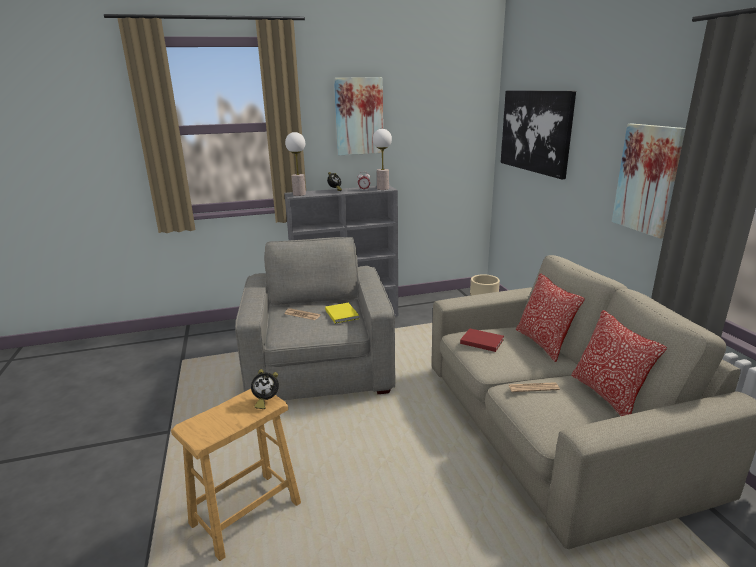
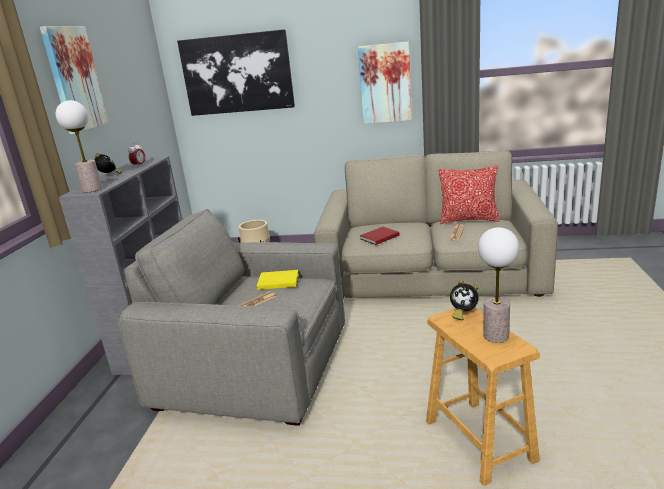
camera: 65 degrees left, 0 degrees up
(265, 401) = (463, 313): alarm clock -> alarm clock turned 90 degrees clockwise
(383, 189) = (151, 160): table lamp -> table lamp (496, 336)
(543, 343) = (391, 223): pillow -> none

